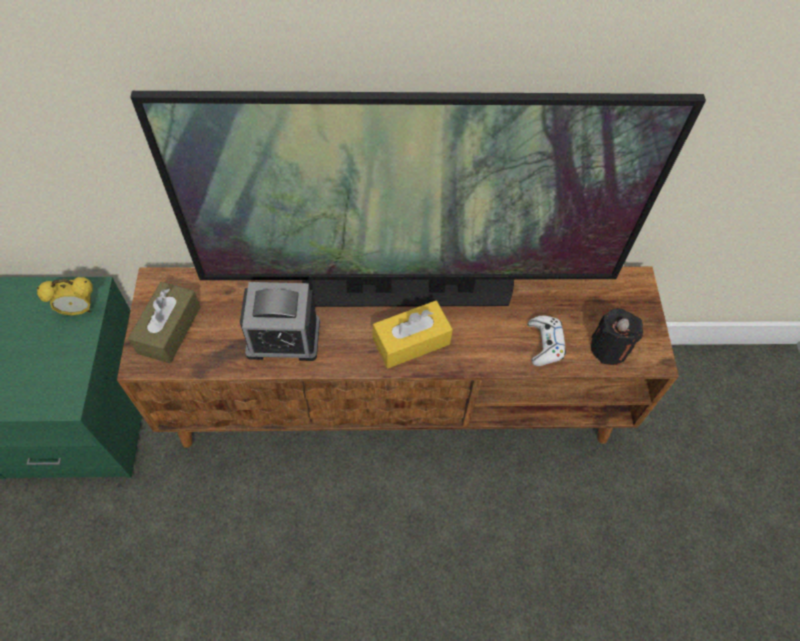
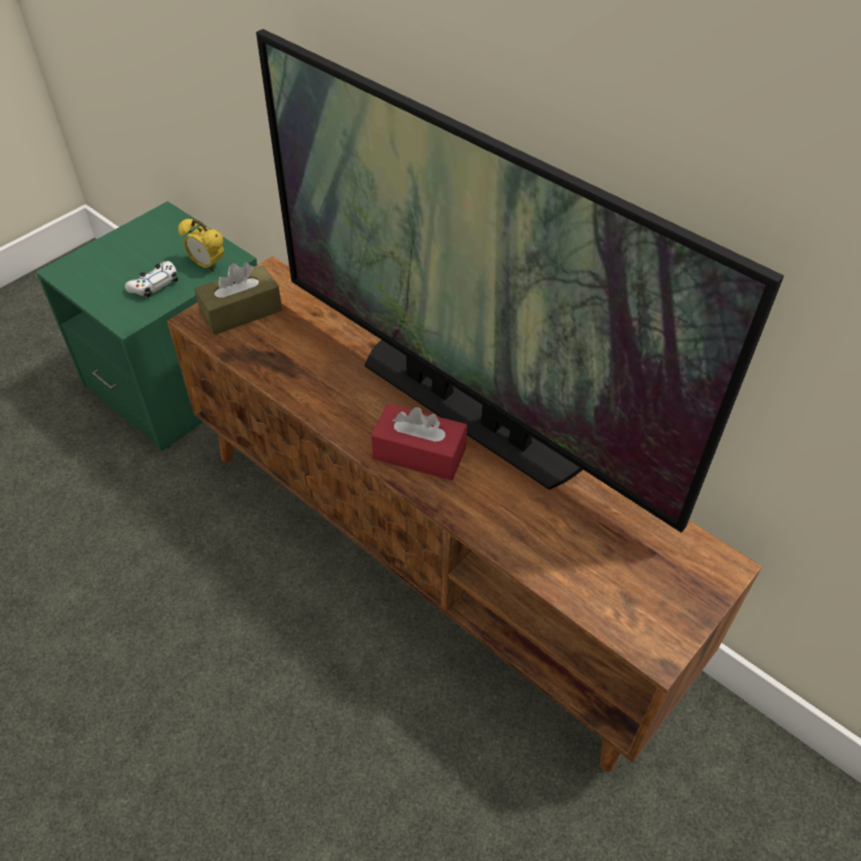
camera: 45 degrees right, 10 degrees down
(283, 338) = (316, 375): alarm clock -> none
(411, 341) = (419, 453): yellow tissue box -> red tissue box
(545, 344) = (547, 548): white game controller -> white game controller (154, 285)
(609, 348) = (614, 603): black candle -> none

